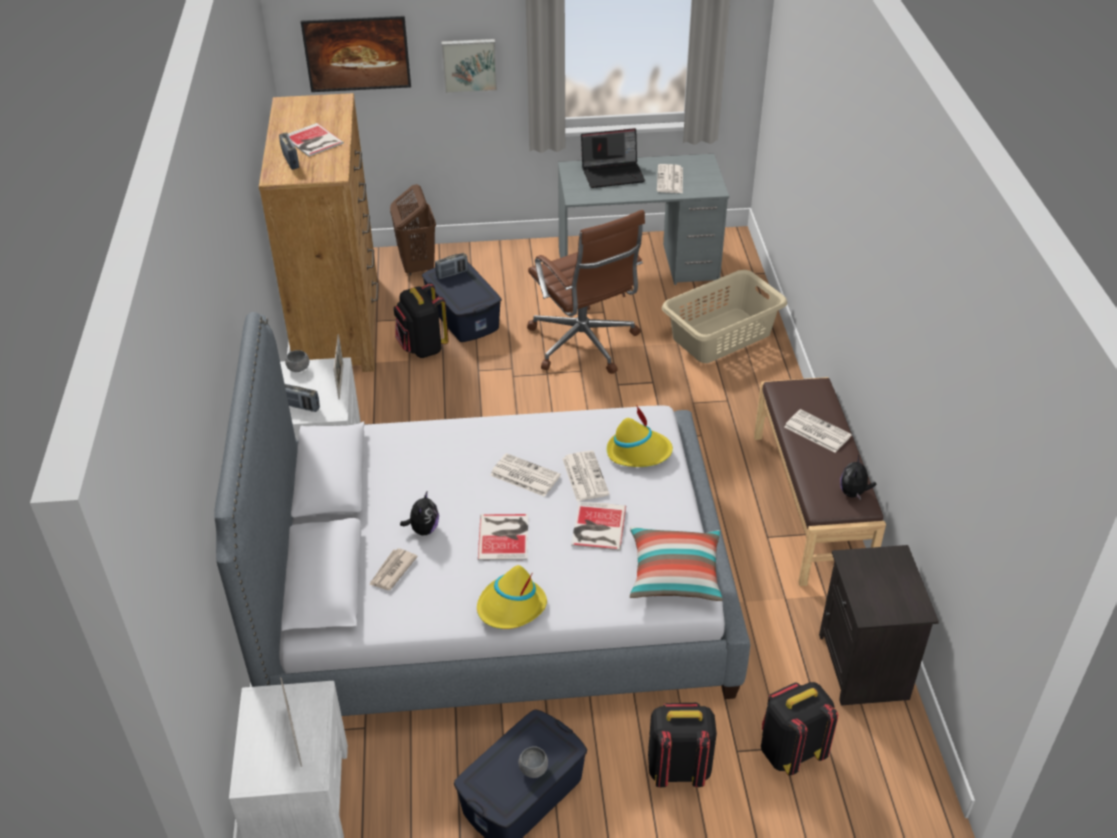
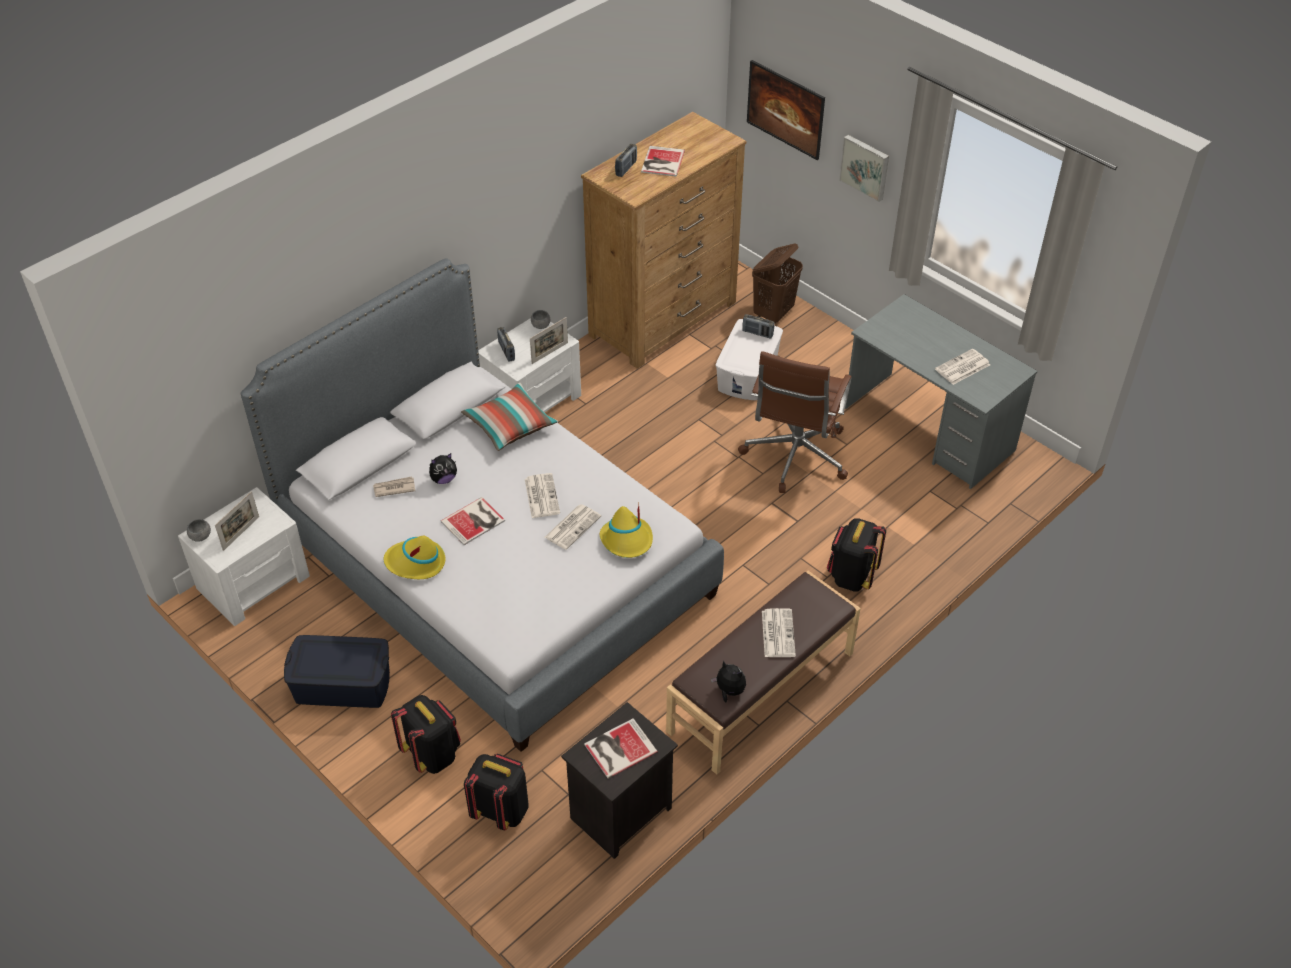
camera: 50 degrees right, 5 degrees up
(422, 348) = (688, 375): black backpack -> black backpack (851, 576)
(463, 316) = (748, 373): blue storage box -> white storage box
(533, 769) = (338, 668): grey bowl -> grey bowl (200, 536)
(597, 527) = (526, 561): book -> book (618, 748)
(613, 173) = (928, 332): laptop -> none
(674, 574) = (523, 628): pillow -> pillow (510, 426)
(720, 335) = (902, 528): beige laundry basket -> none
(853, 493) = (729, 691): plush toy -> plush toy turned 60 degrees clockwise

